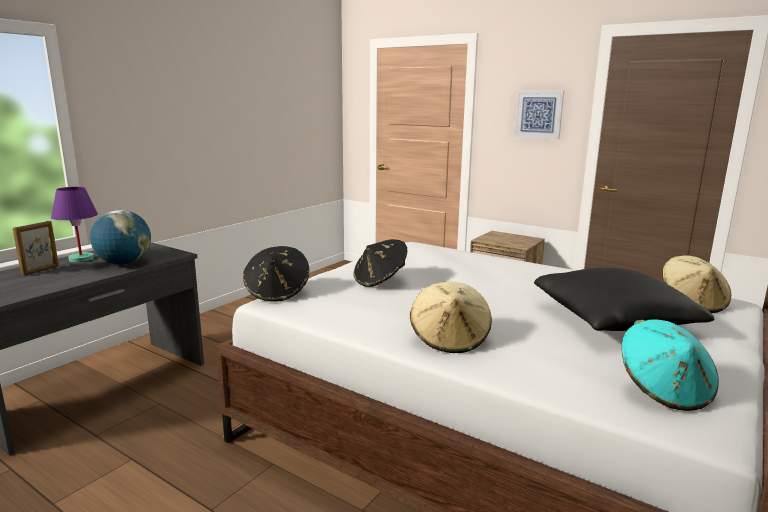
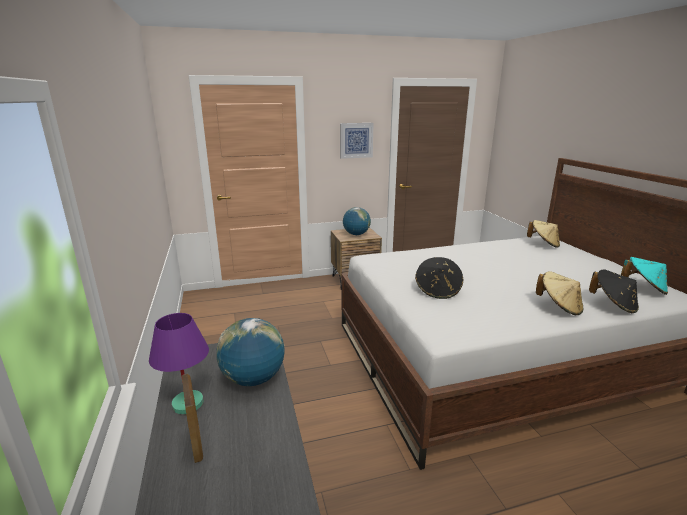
camera: 50 degrees left, 5 degrees up
(277, 292) = (427, 329): black hat -> black hat (613, 305)
(506, 240) = (356, 234): none -> globe
(612, 320) = (555, 265): black pillow -> none

